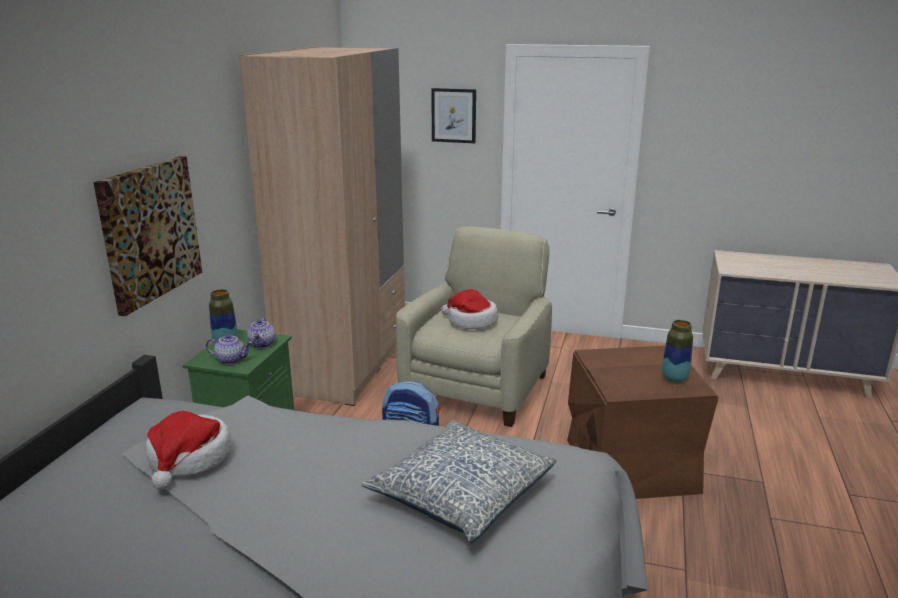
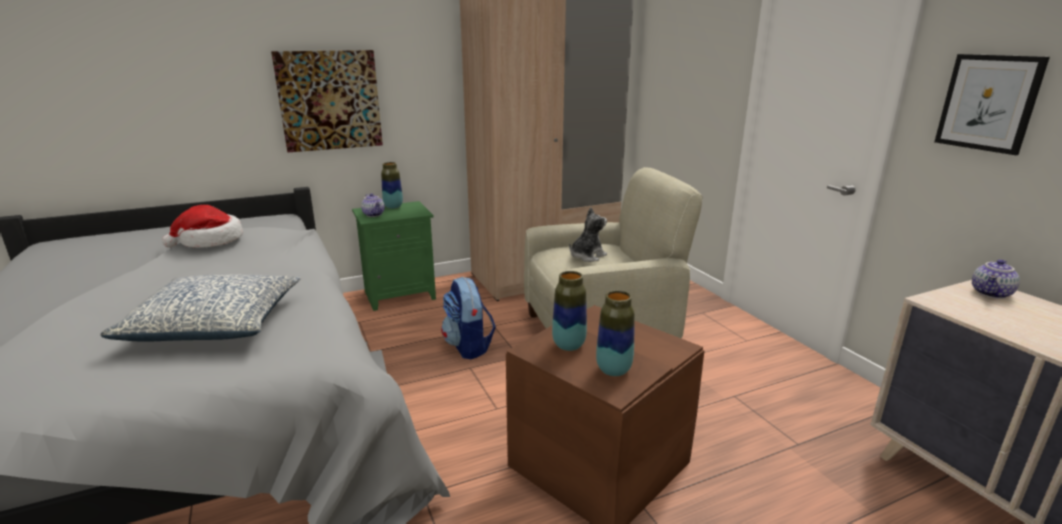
camera: 50 degrees right, 0 degrees up
(263, 344) = (407, 213): teapot -> teapot (992, 294)
(453, 115) = (713, 56): picture -> picture (988, 103)
(471, 321) = (587, 256): hat -> plush toy
(627, 379) = (568, 345): none -> vase

